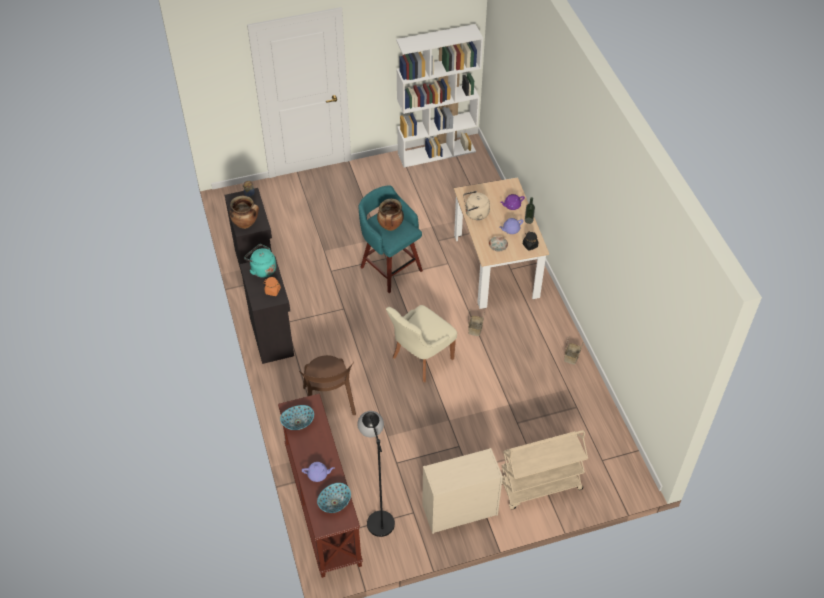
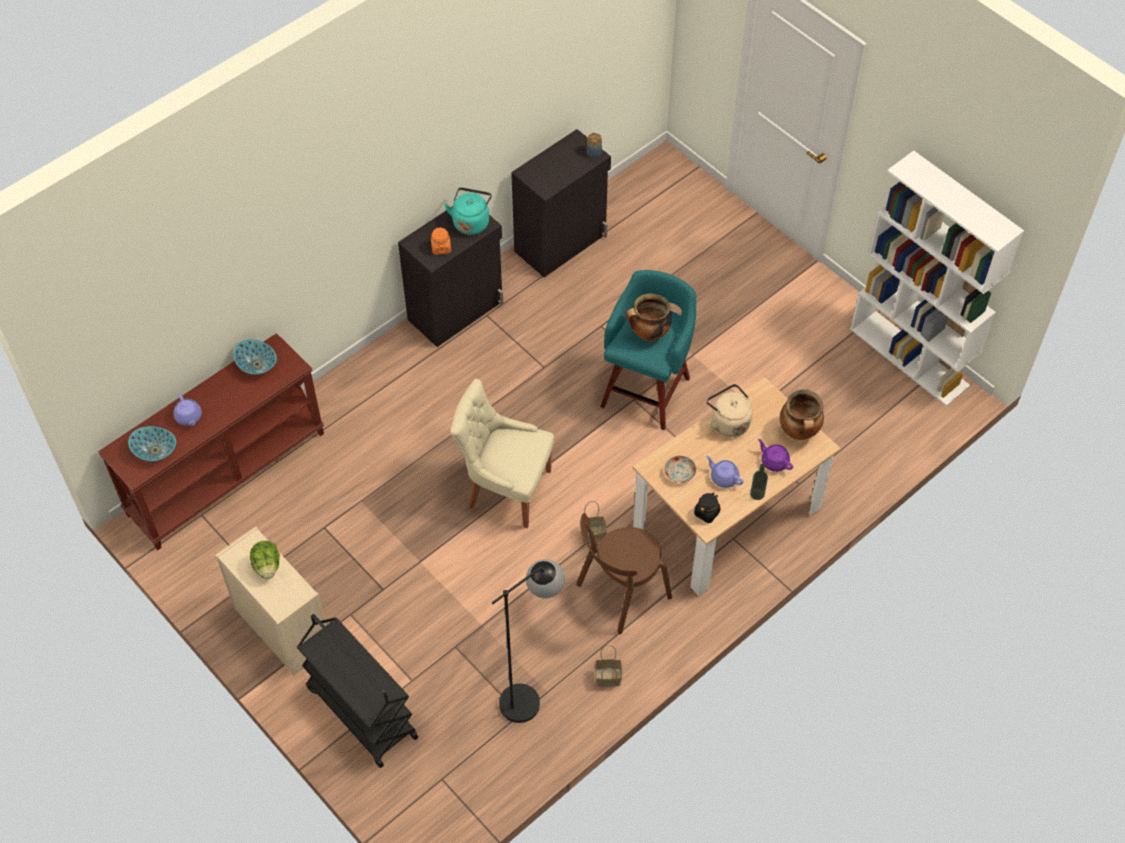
camera: 65 degrees right, 5 degrees up
(246, 224) = (539, 172): cooking pot -> cooking pot (799, 432)
(329, 403) = (381, 416): brown chair -> brown chair (620, 593)
(378, 515) = (237, 538): black floor lamp -> black floor lamp (530, 694)
(456, 469) = (267, 566): none -> lettuce
(540, 487) = (361, 712): beige cart -> black cart

